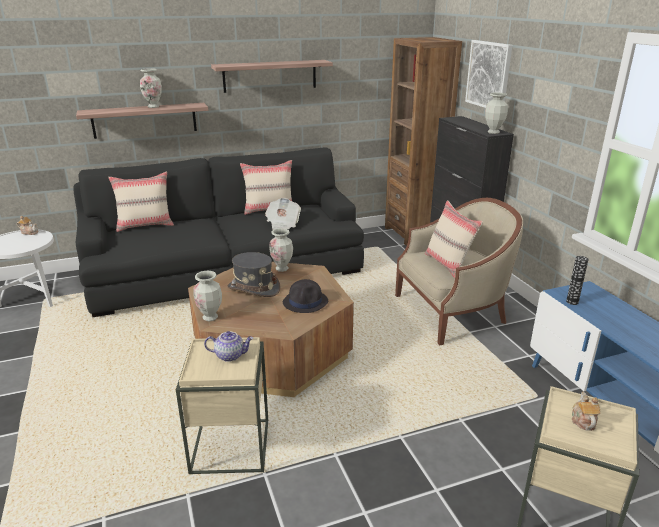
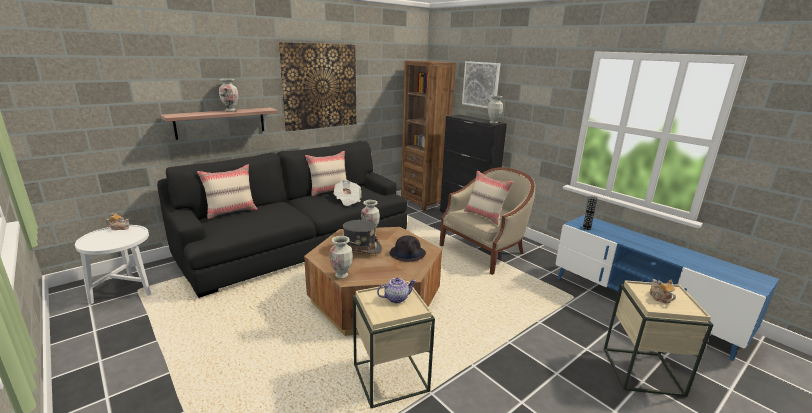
camera: 20 degrees left, 5 degrees down
(270, 76) = (320, 86): shelf -> picture

